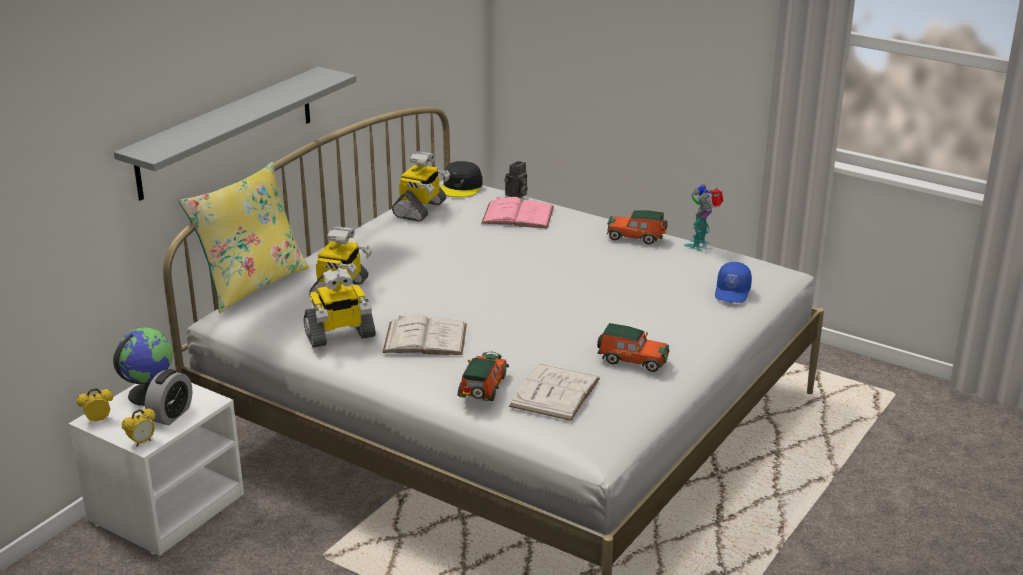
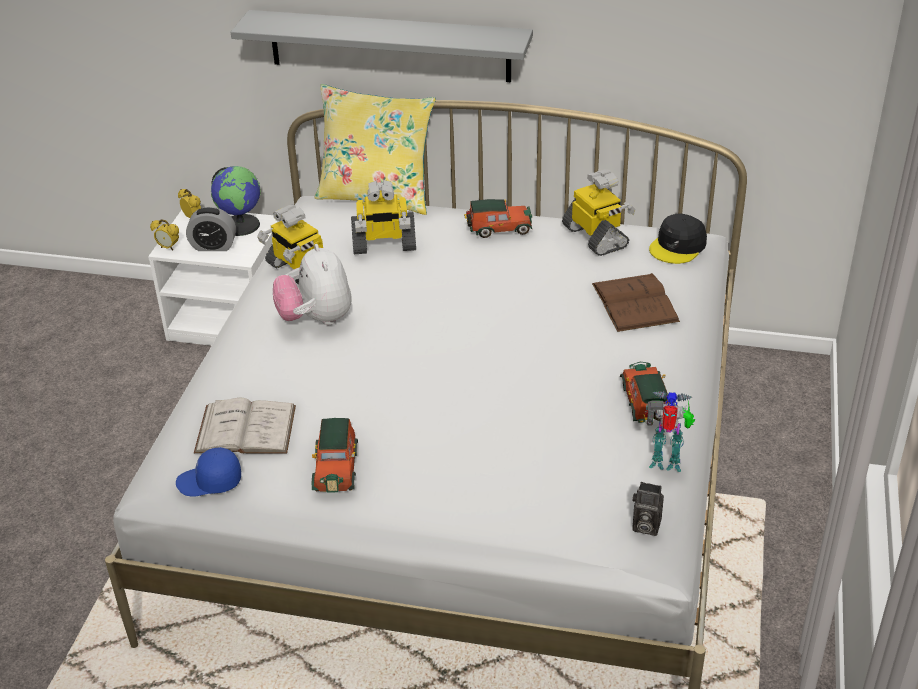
camera: 70 degrees right, 10 degrees up
(420, 209) = (596, 237): toy robot -> toy robot turned 120 degrees counterclockwise
(425, 338) = (316, 319): white book -> plush toy
(461, 187) = (678, 246): black cap -> black cap turned 45 degrees counterclockwise
(482, 389) = (235, 380): toy car -> toy car (498, 229)
(516, 195) = (691, 288): camera -> camera (644, 526)
(518, 215) = (635, 302): pink book -> brown book
(733, 292) = (549, 518): blue cap -> blue cap (209, 482)

